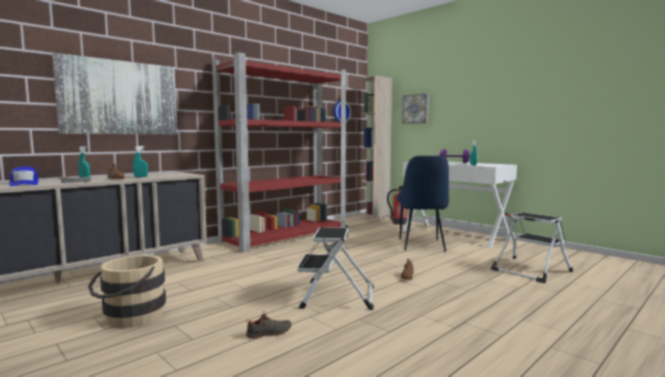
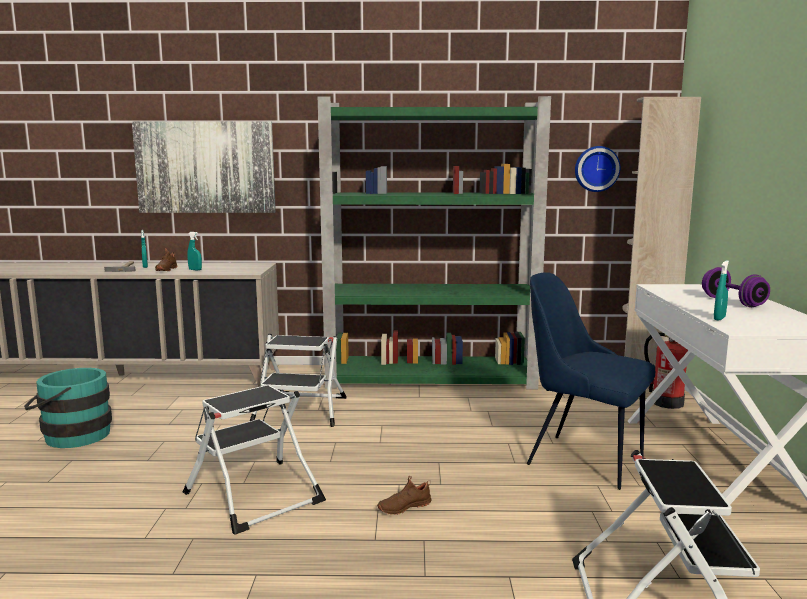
camera: 45 degrees right, 5 degrees up
(24, 183) = (83, 268): blue cap -> none
(130, 318) = (71, 436): beige bucket -> turquoise bucket
(258, 262) = (302, 410): none -> step ladder
(269, 334) = (94, 508): black shoe -> none
(286, 235) = (430, 377): red bookcase -> green bookcase
(416, 109) = (729, 166): picture -> none
(422, 245) = (584, 461): blue chair -> blue chair turned 75 degrees clockwise

